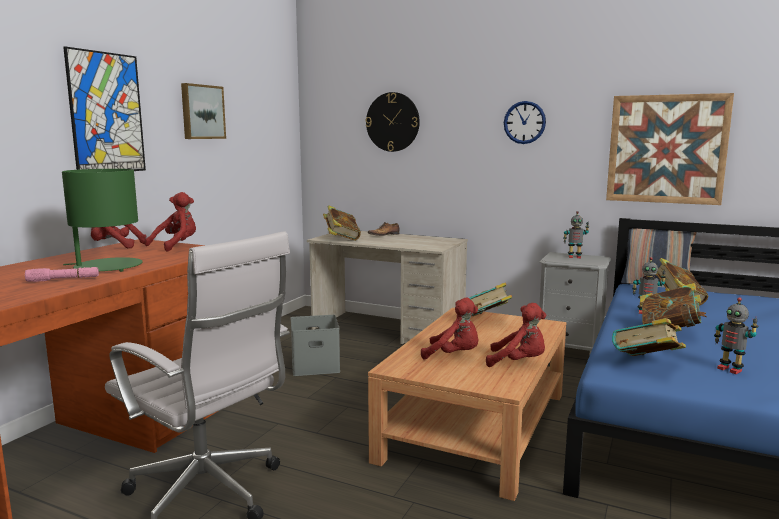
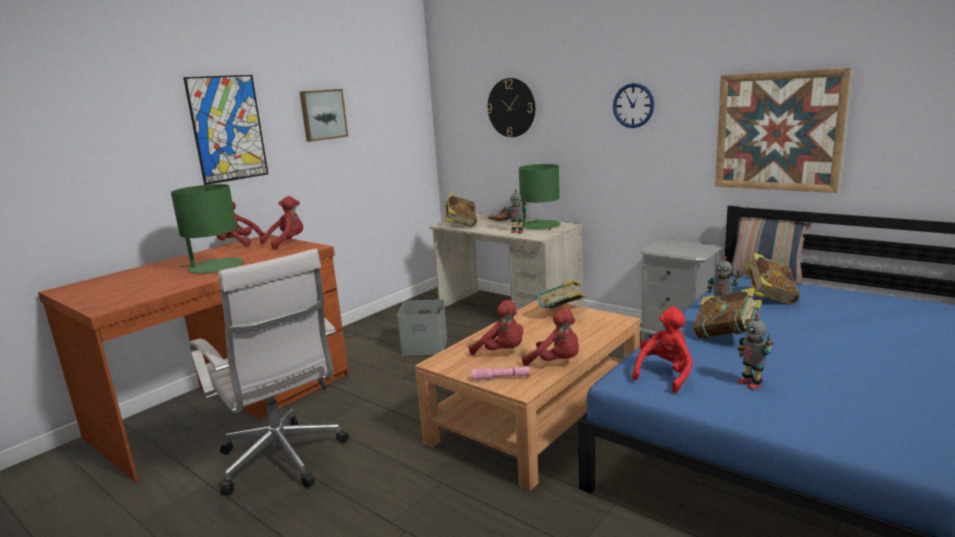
camera: 15 degrees right, 5 degrees up
(63, 280) = (173, 281): pink flashlight -> pink flashlight (501, 378)
(426, 240) = (540, 226): none -> green table lamp
(574, 257) = (680, 246): toy robot -> toy robot (517, 232)
(646, 365) = (665, 374): book -> red plush toy

